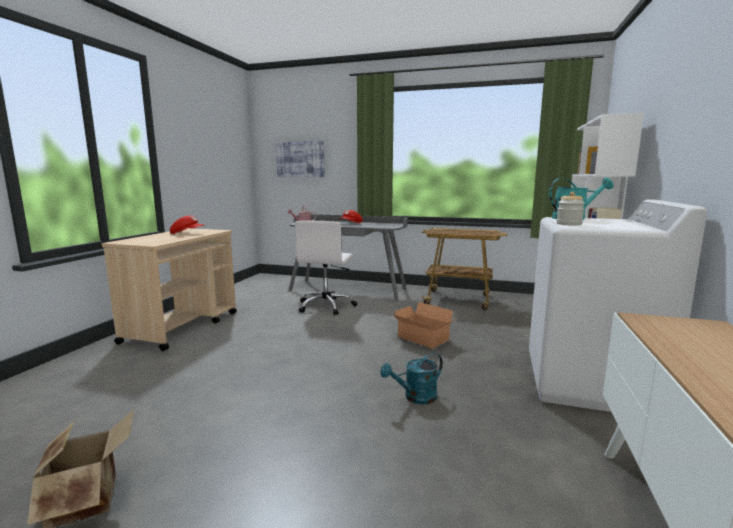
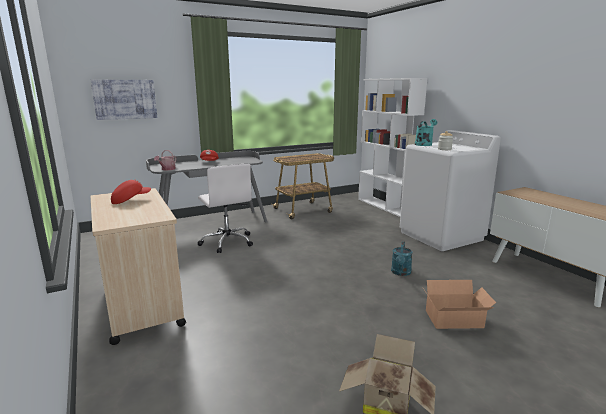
camera: 45 degrees left, 5 degrees up
(422, 339) = (338, 242): cardboard box -> cardboard box (456, 320)

